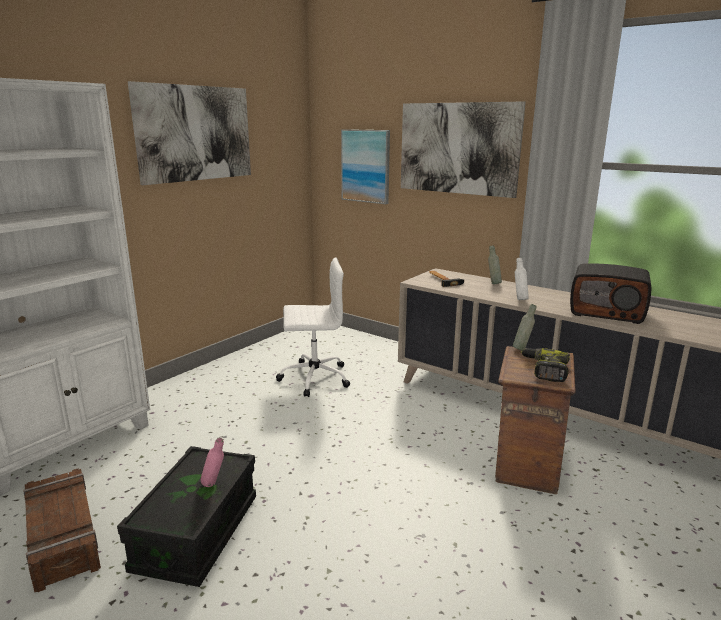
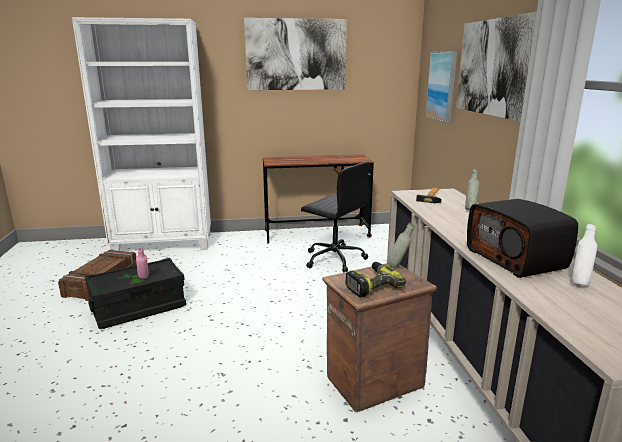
camera: 45 degrees right, 0 degrees up
(249, 358) = (316, 234): none -> brown desk
(313, 378) = (333, 259): white office chair -> black office chair
(519, 299) = (455, 225): white bottle -> white bottle (579, 283)

